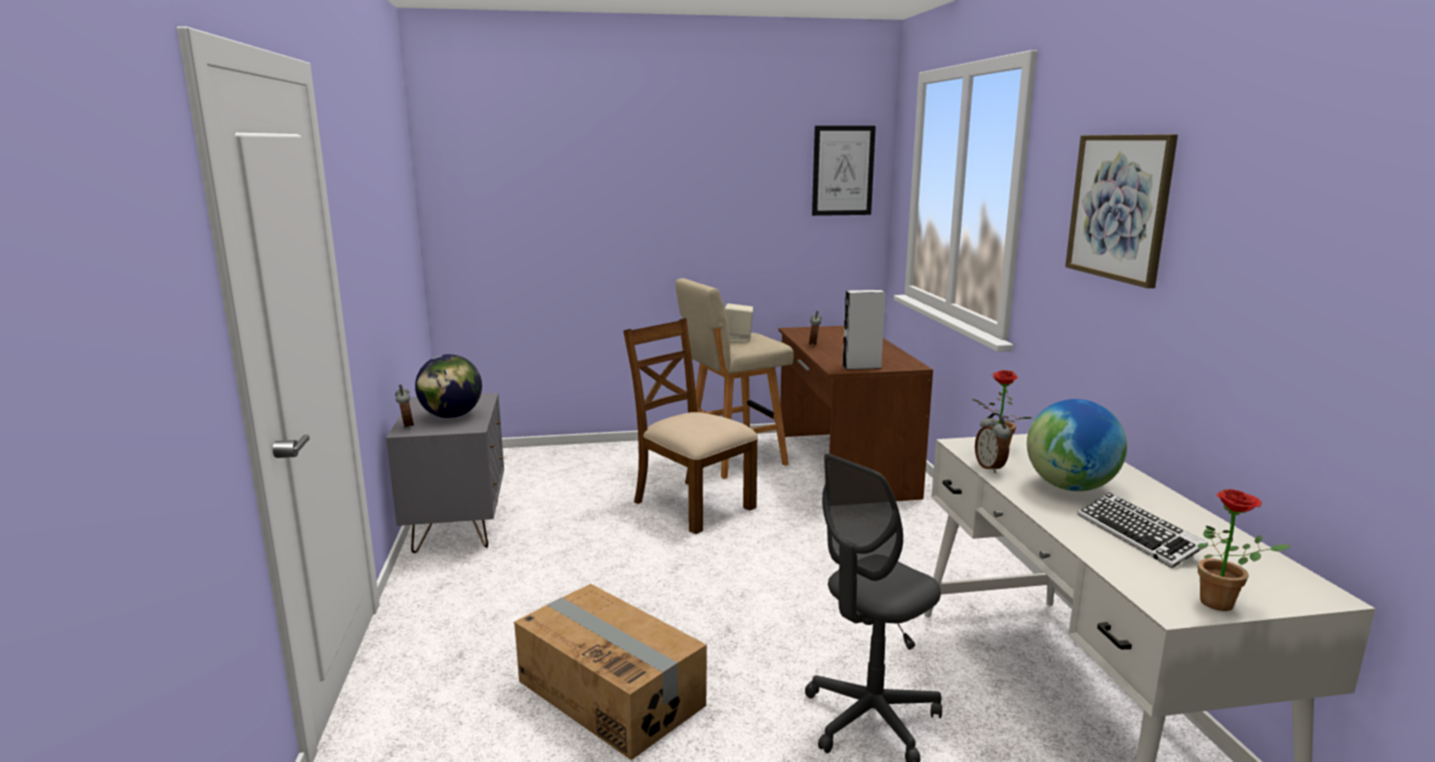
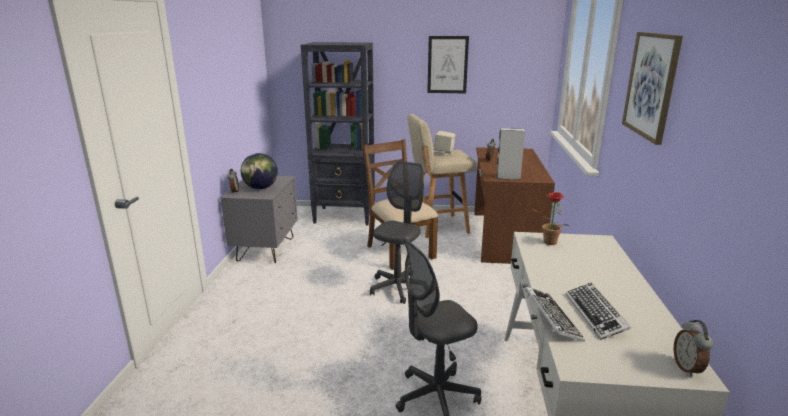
camera: 15 degrees right, 5 degrees up
(571, 458) = (345, 216): none -> black bookcase
(611, 692) = (299, 355): cardboard box -> none
(720, 561) = (398, 288): none -> grey office chair
(843, 171) = (525, 47): picture -> picture (447, 65)
(991, 467) = (534, 255): alarm clock -> alarm clock (687, 368)
(1071, 487) = (577, 274): globe -> none
(1085, 549) = (551, 318): none -> keyboard
(1224, 604) = (616, 370): potted plant -> none

